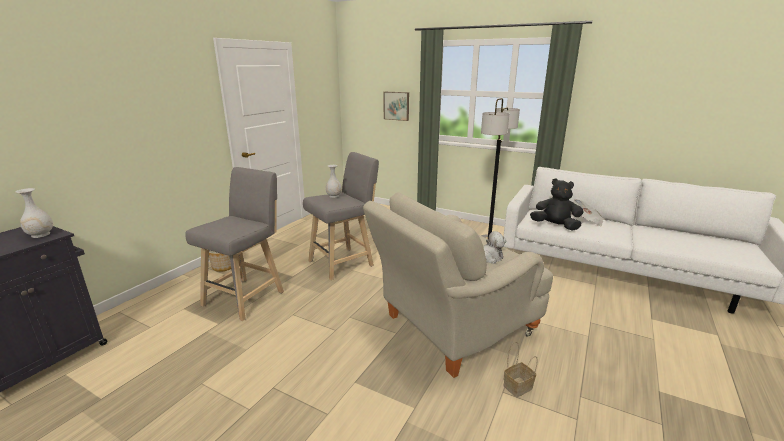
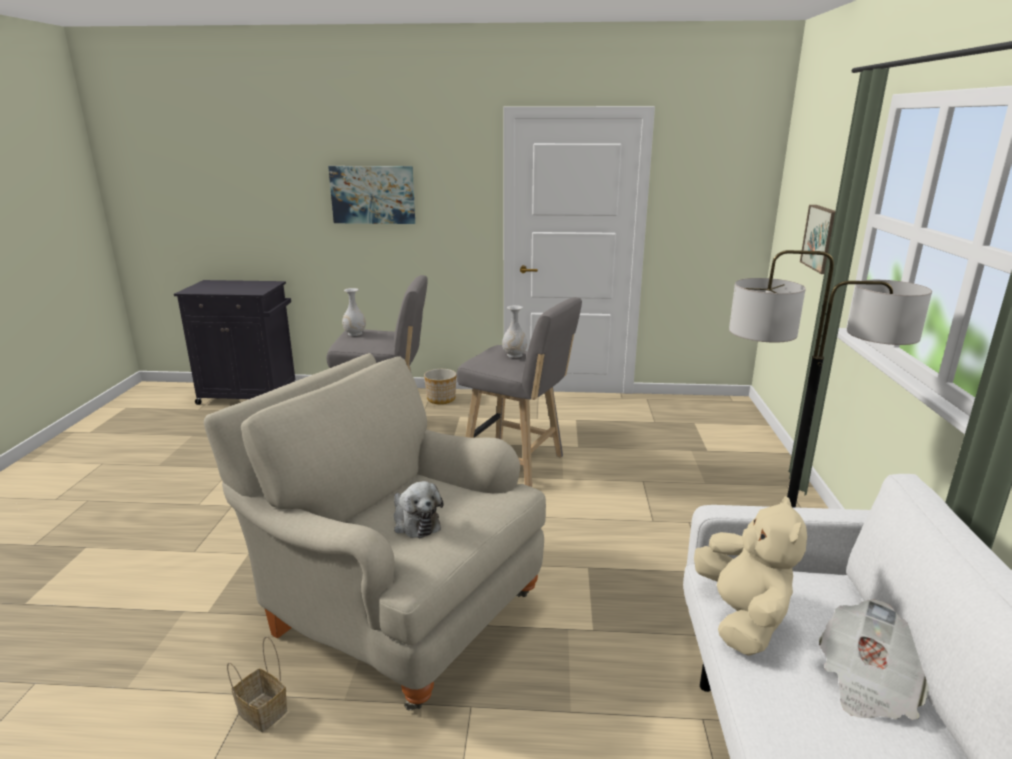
camera: 65 degrees right, 0 degrees up
(40, 235) = (255, 289): white vase -> white vase (355, 333)
(124, 114) = (373, 194): none -> picture
(555, 226) = (742, 617): black plush toy -> beige plush toy

